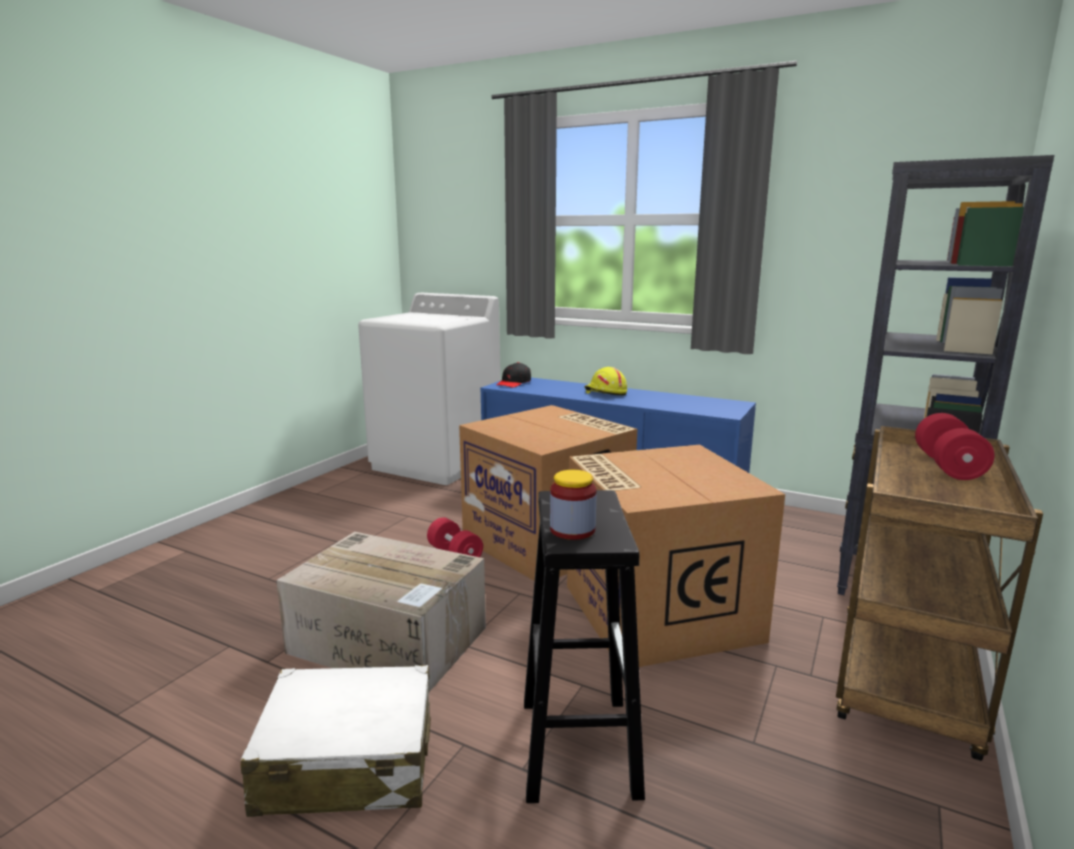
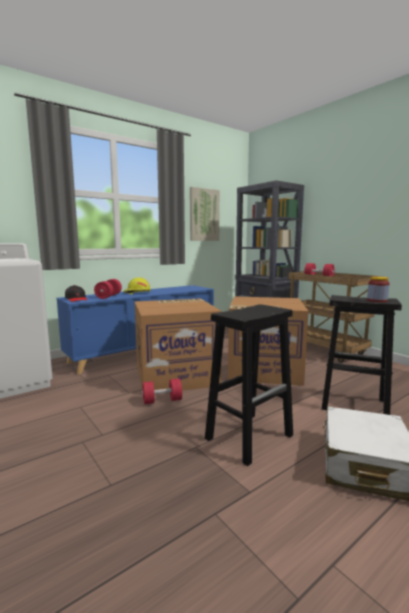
camera: 65 degrees left, 5 degrees down
(391, 640) = (250, 436): cardboard box -> black stool
(553, 389) = (108, 296): none -> red dumbbell
(838, 244) = (204, 215): none -> picture

